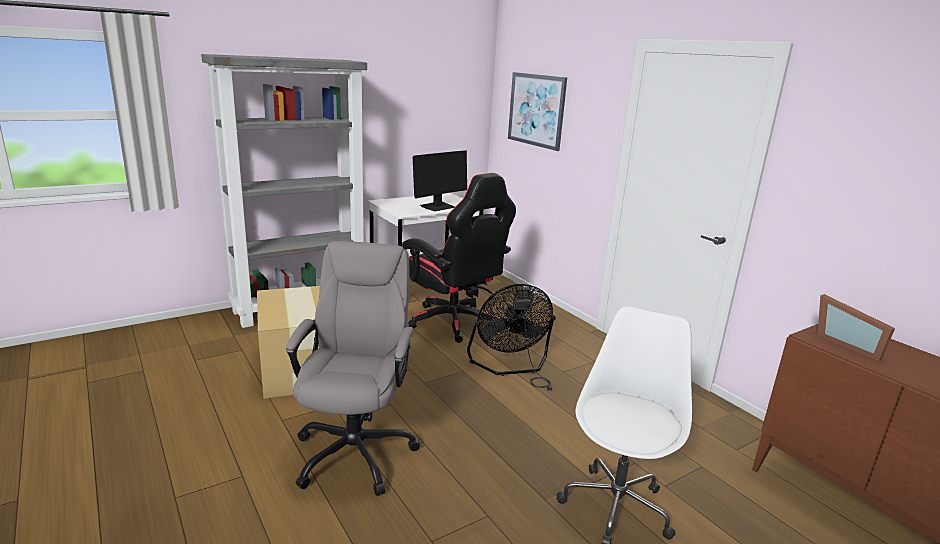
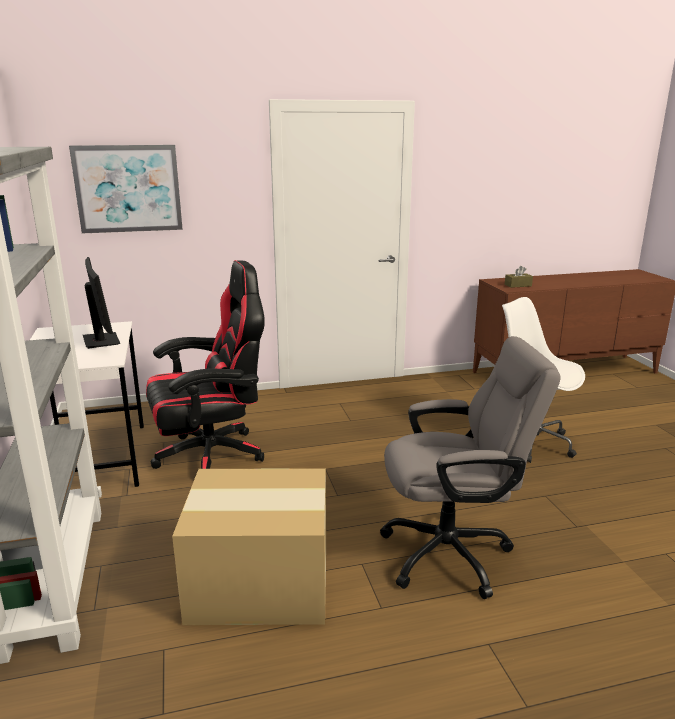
camera: 70 degrees left, 0 degrees up
(356, 450) = (452, 554): grey office chair -> grey office chair turned 150 degrees clockwise
(516, 367) = (332, 440): black fan -> none
(848, 344) = (518, 285): picture frame -> brown tissue box

